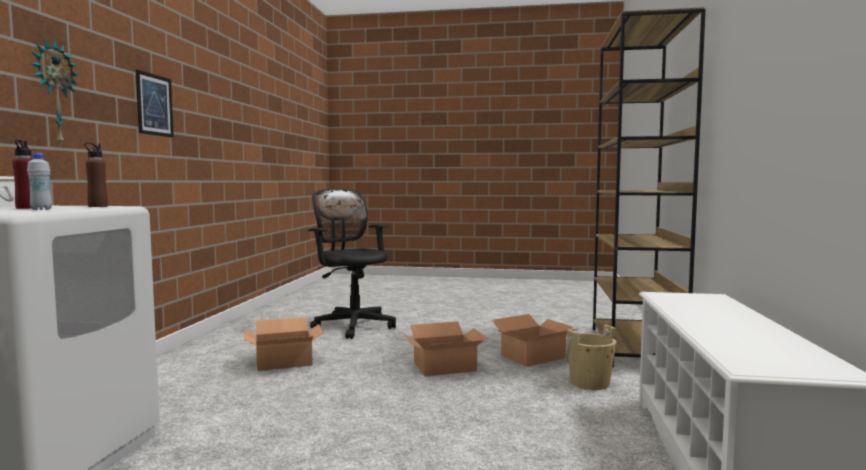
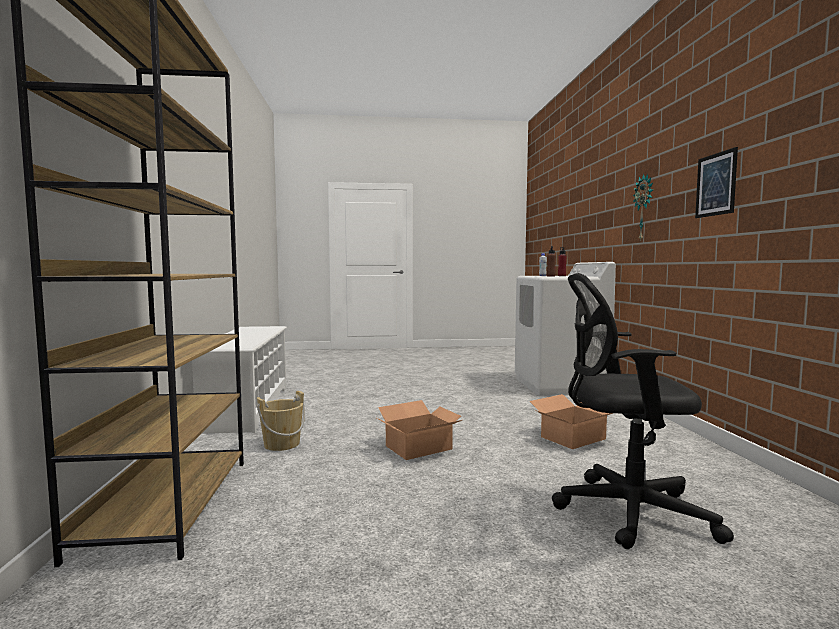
camera: 165 degrees right, 0 degrees up
(353, 325) = (625, 511): black office chair -> black office chair turned 150 degrees clockwise
(534, 357) = (324, 470): cardboard box -> none

